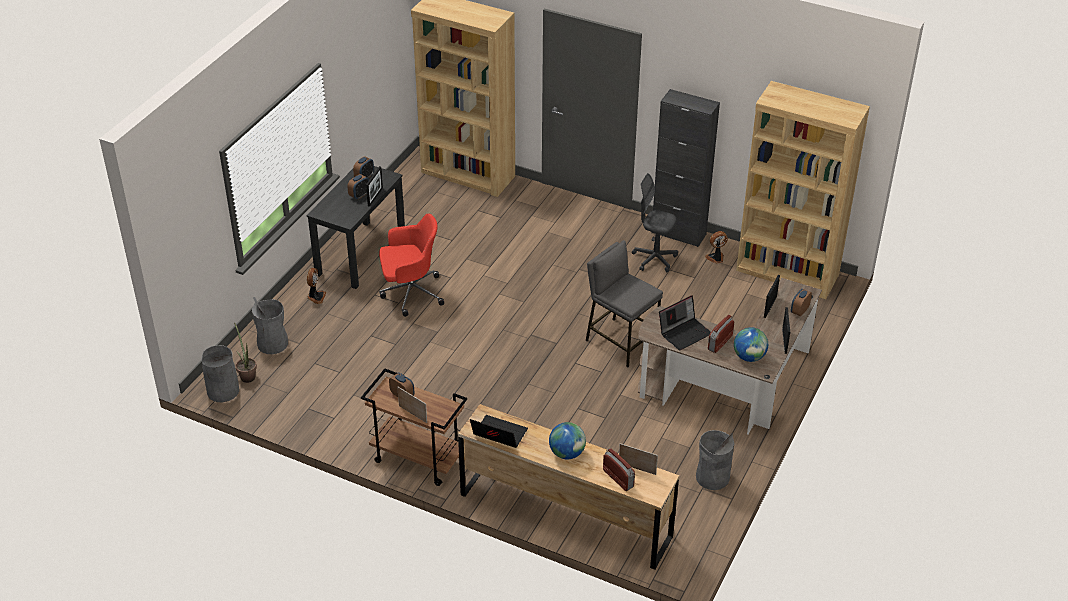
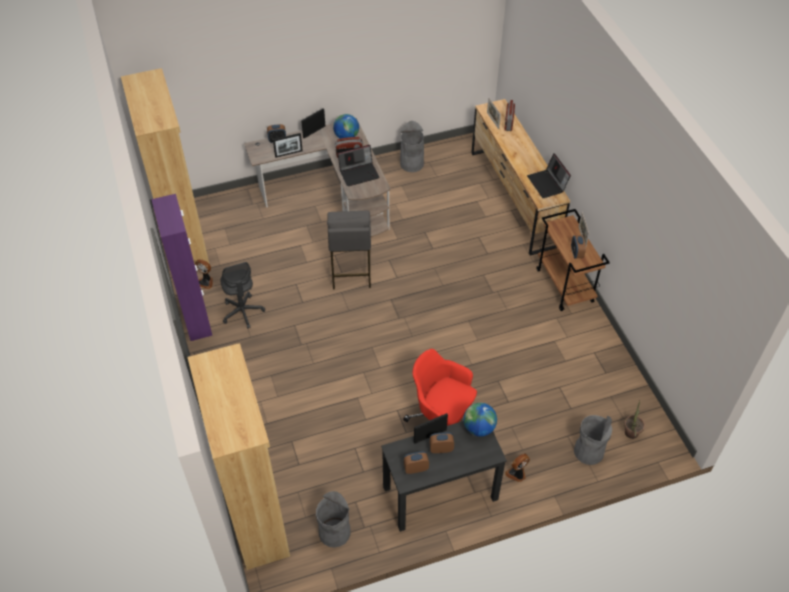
camera: 135 degrees left, 10 degrees up
(223, 391) = (659, 434): grey trash can -> grey trash can (334, 532)
(567, 453) = (520, 150): globe -> globe (478, 428)
(678, 233) = (196, 319): black cabinet -> purple cabinet
(684, 332) = (359, 173): laptop -> laptop turned 150 degrees clockwise

